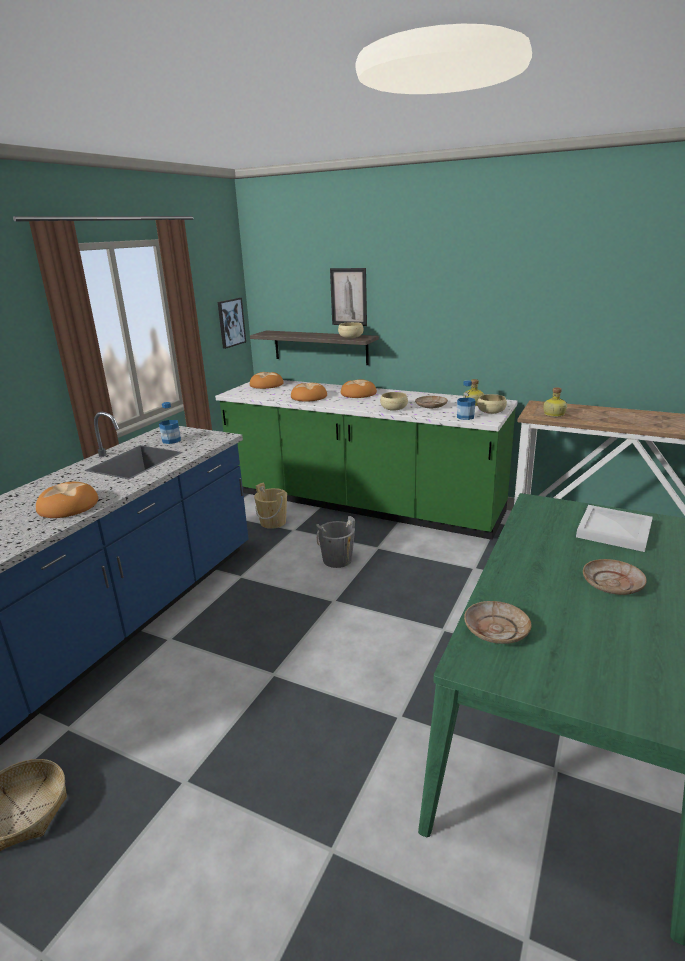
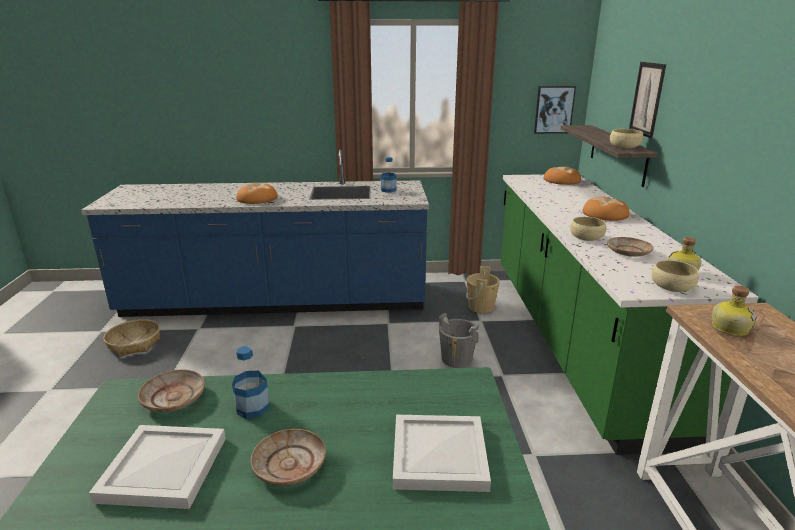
camera: 60 degrees right, 0 degrees up
(309, 397) = (556, 200): bread -> none
(465, 417) = (621, 276): bottle -> bottle (253, 407)
(602, 642) = (163, 467): none -> white tray

